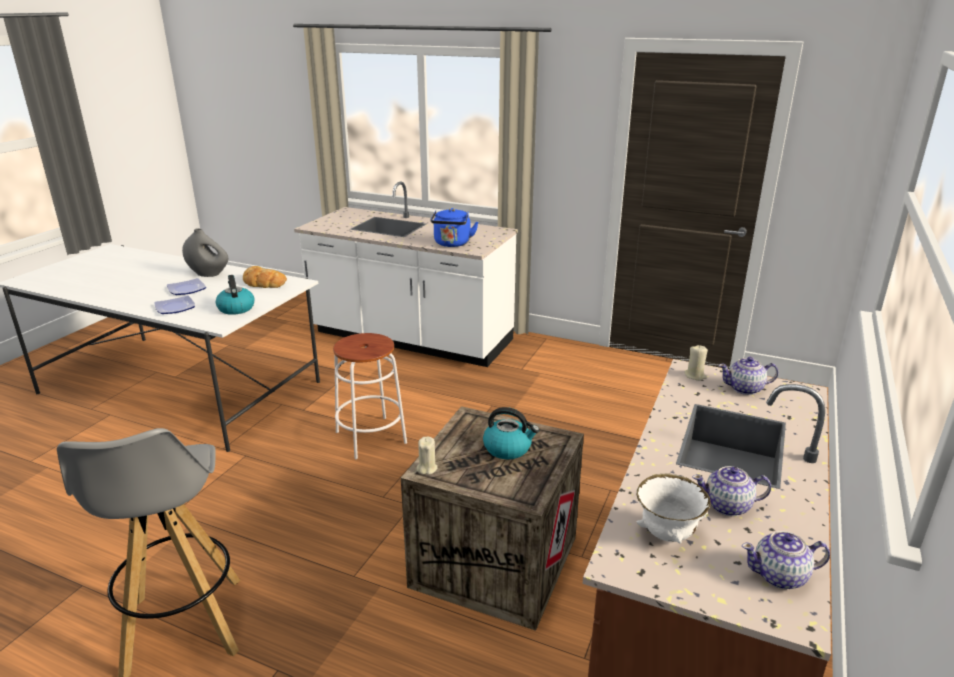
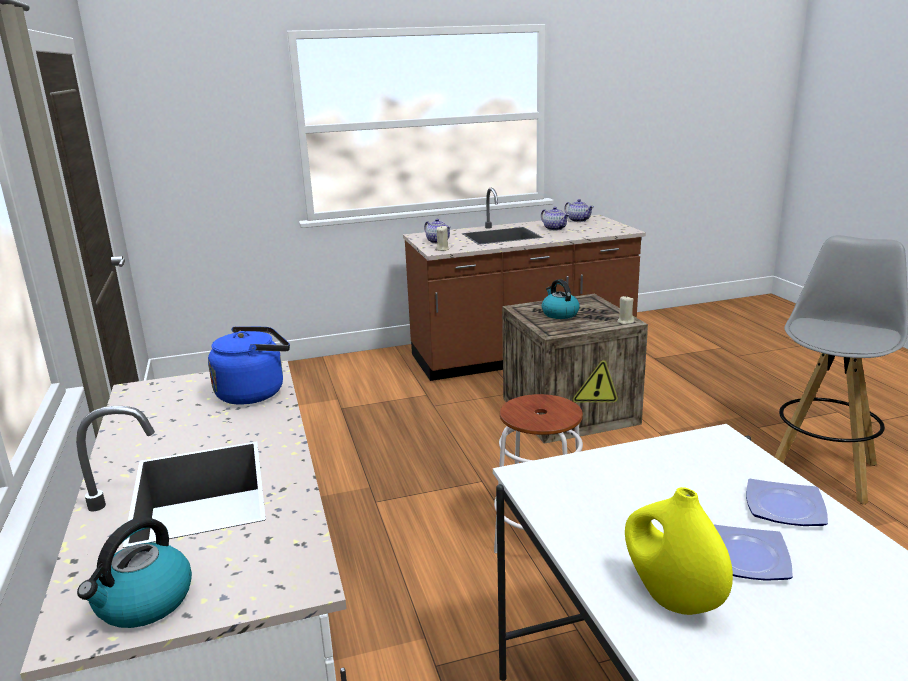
camera: 130 degrees left, 5 degrees down
(208, 274) = (671, 597): grey vase -> yellow vase
(236, 308) = (677, 461): kettle -> kettle (143, 603)
(263, 282) = (582, 506): bread -> none
(667, 534) = (594, 230): white bowl -> none

